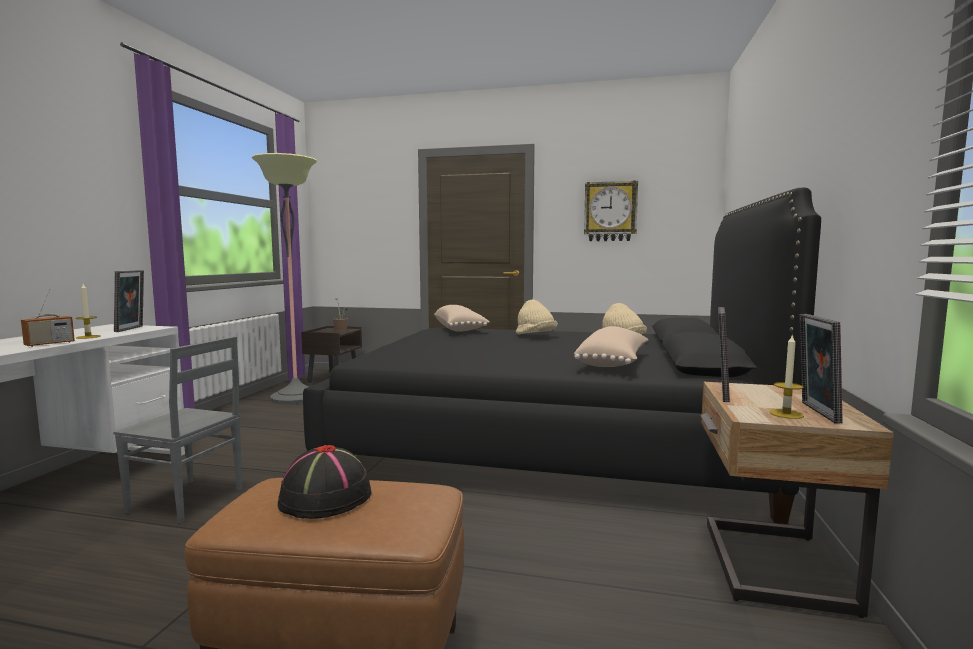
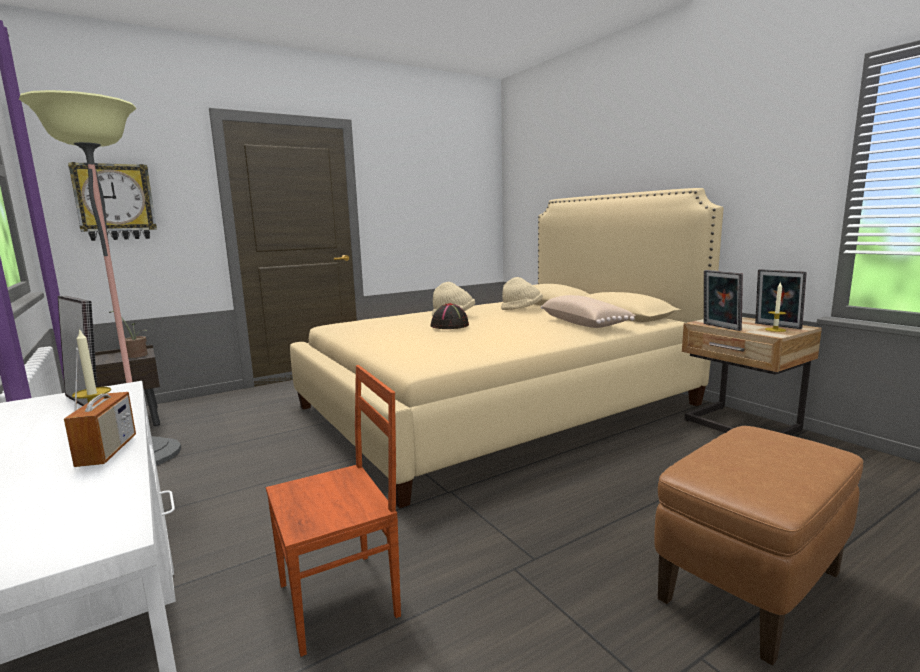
camera: 45 degrees left, 5 degrees up
(186, 501) = (341, 600): grey chair -> brown chair
(325, 499) = (753, 460): black hat -> black hat (450, 326)
(460, 329) = (367, 322): beige pillow -> none
(548, 440) = (497, 405): black bed -> beige bed
(610, 211) = (425, 194): wall clock -> wall clock (115, 202)

